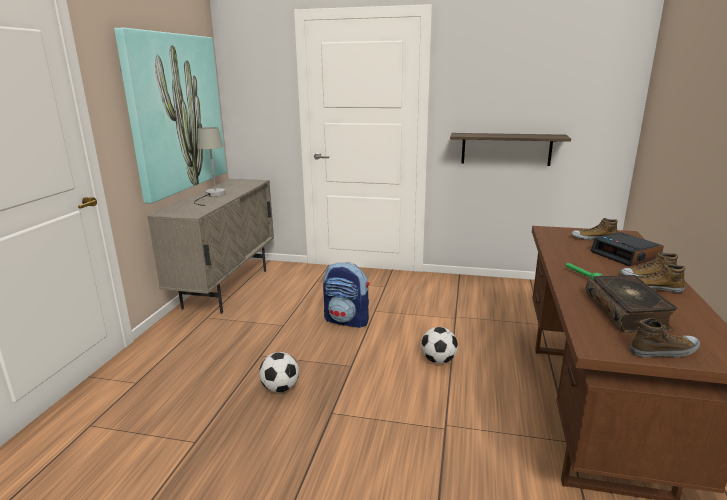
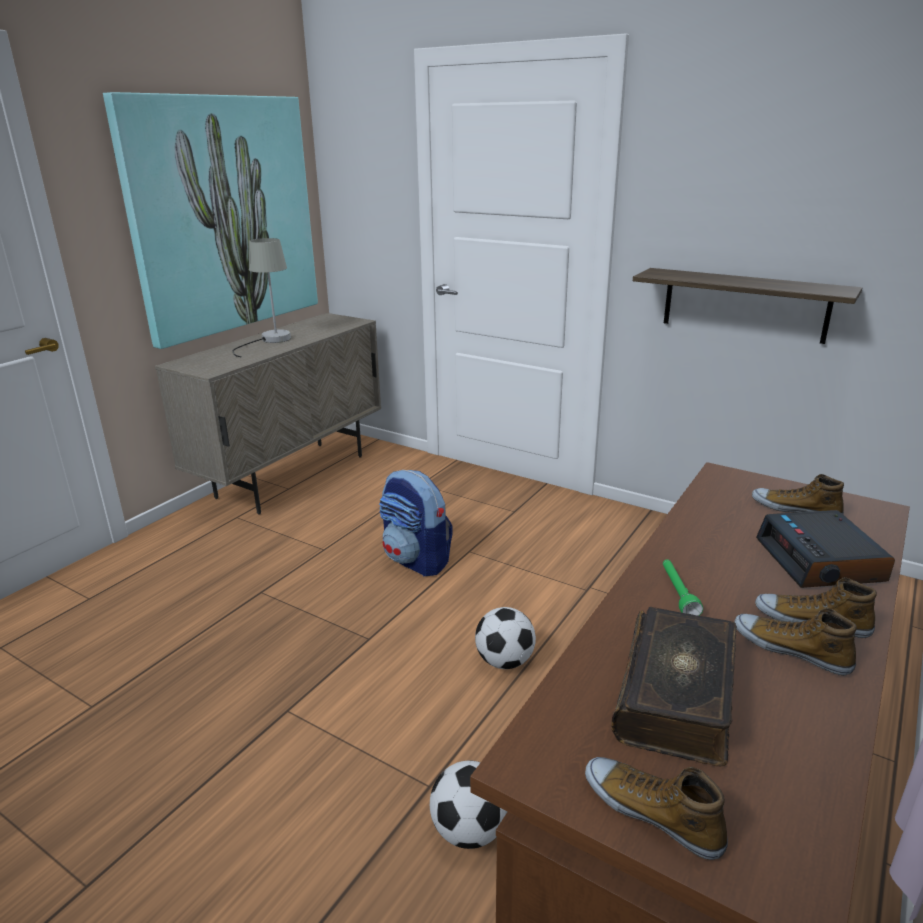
camera: 20 degrees right, 5 degrees up
(280, 388) = (249, 652): football -> football (469, 830)
(664, 351) = (652, 812): shoe -> shoe turned 150 degrees counterclockwise

